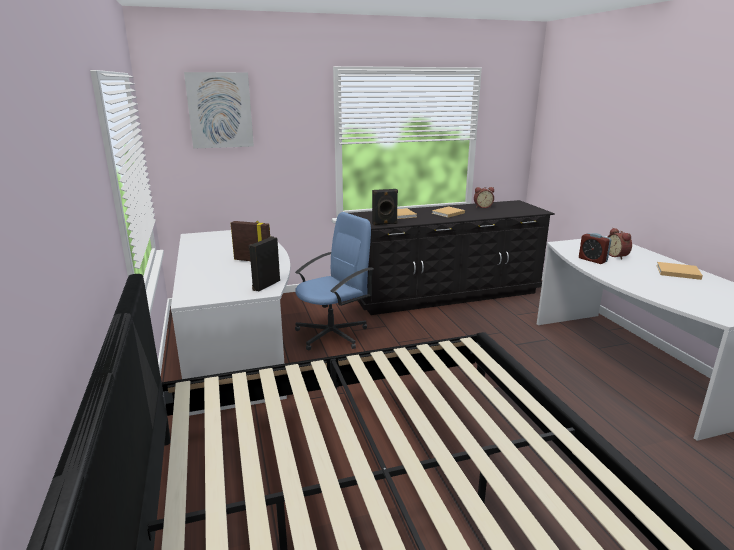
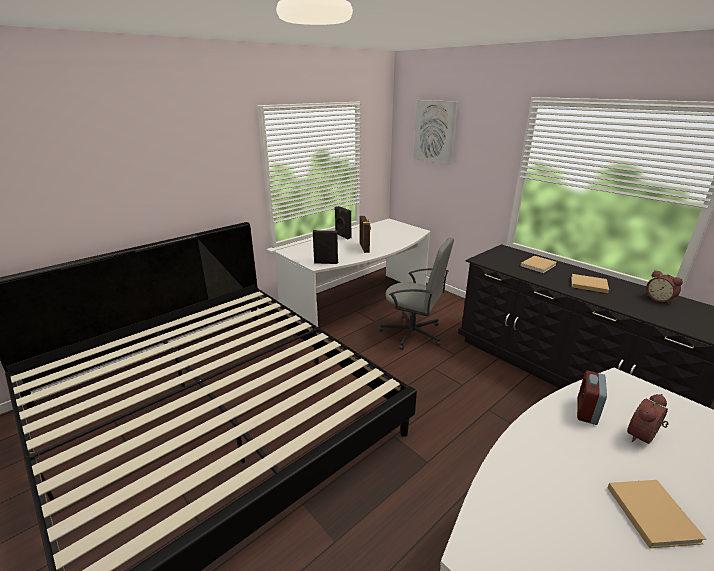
camera: 65 degrees right, 5 degrees up
(332, 334) = (413, 333): blue office chair -> grey office chair
(384, 224) = (495, 264): black speaker -> black speaker (342, 236)

